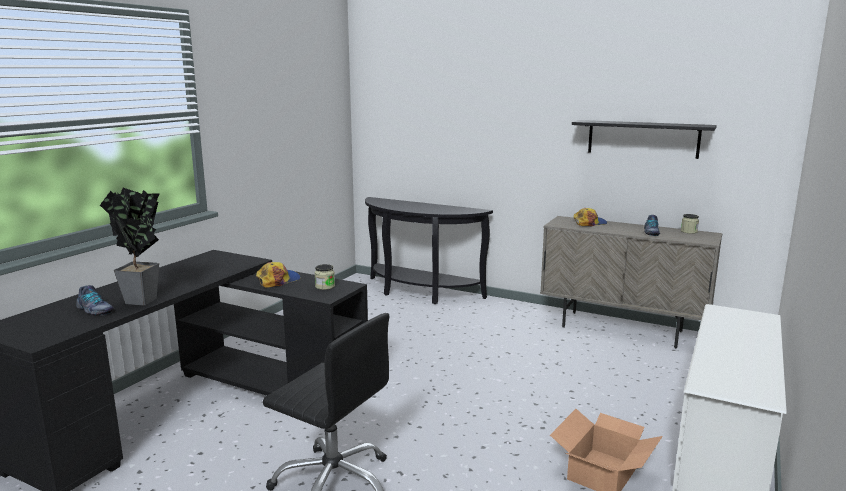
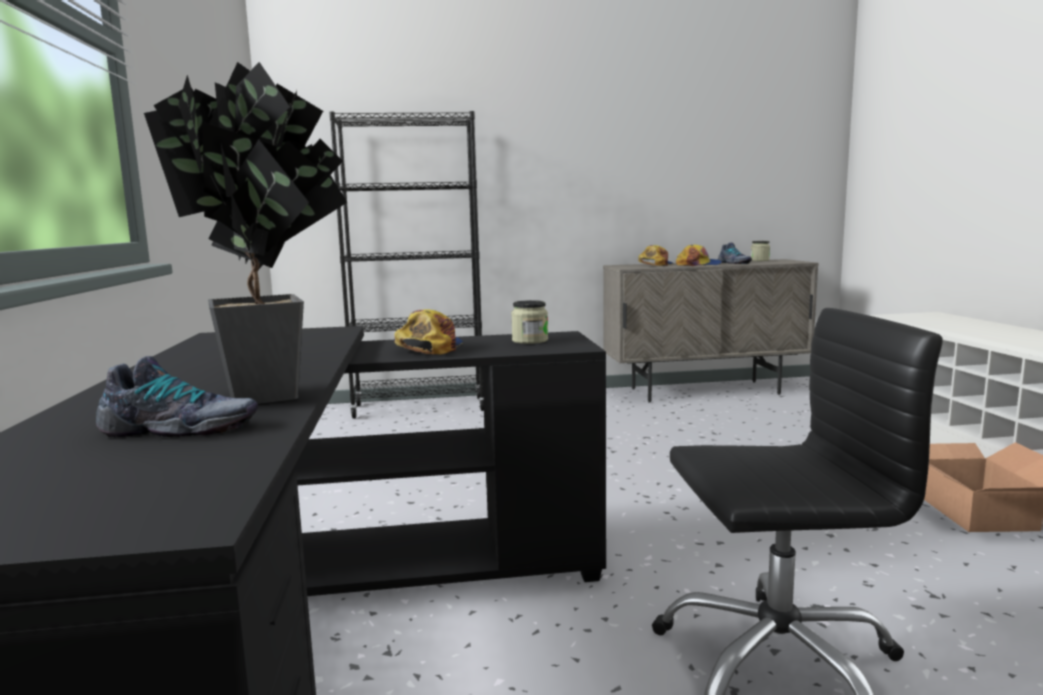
camera: 35 degrees left, 5 degrees down
(419, 293) = (419, 408): black console table -> black bookcase
(616, 229) = (698, 264): none -> cap
(642, 139) = (694, 158): black shelf -> none

